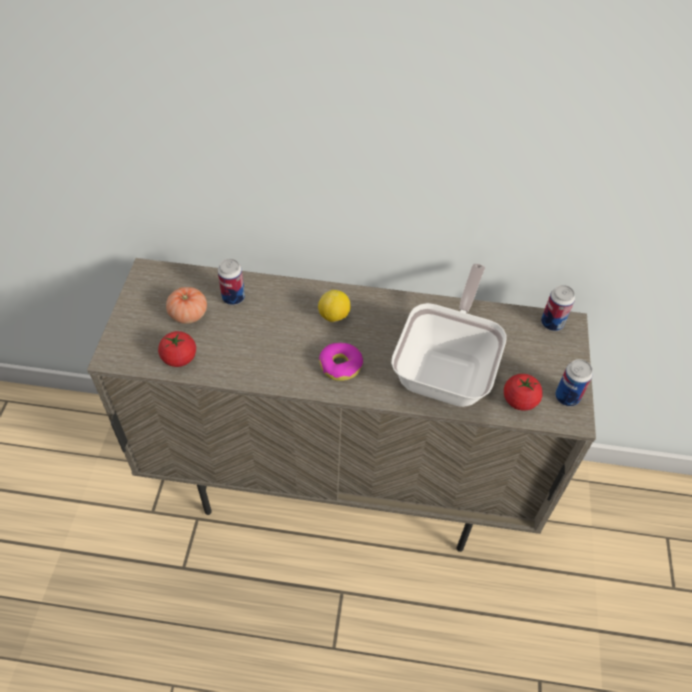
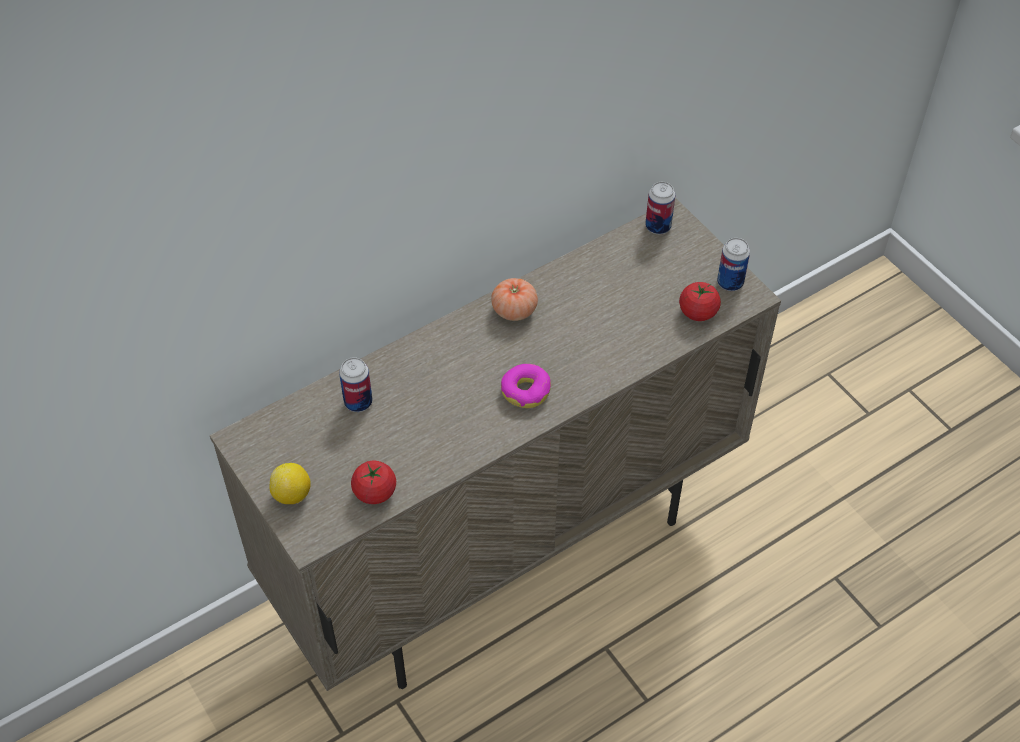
camera: 40 degrees left, 0 degrees up
(188, 314) = (334, 448): tomato -> tomato (514, 310)
(334, 316) = (471, 352): lemon -> lemon (292, 495)
(447, 368) = (615, 327): frying pan -> none

